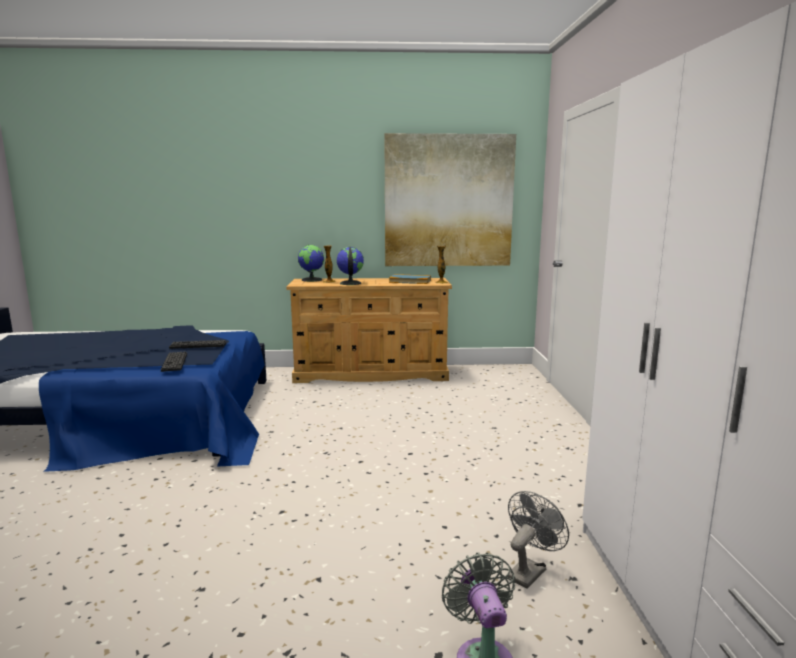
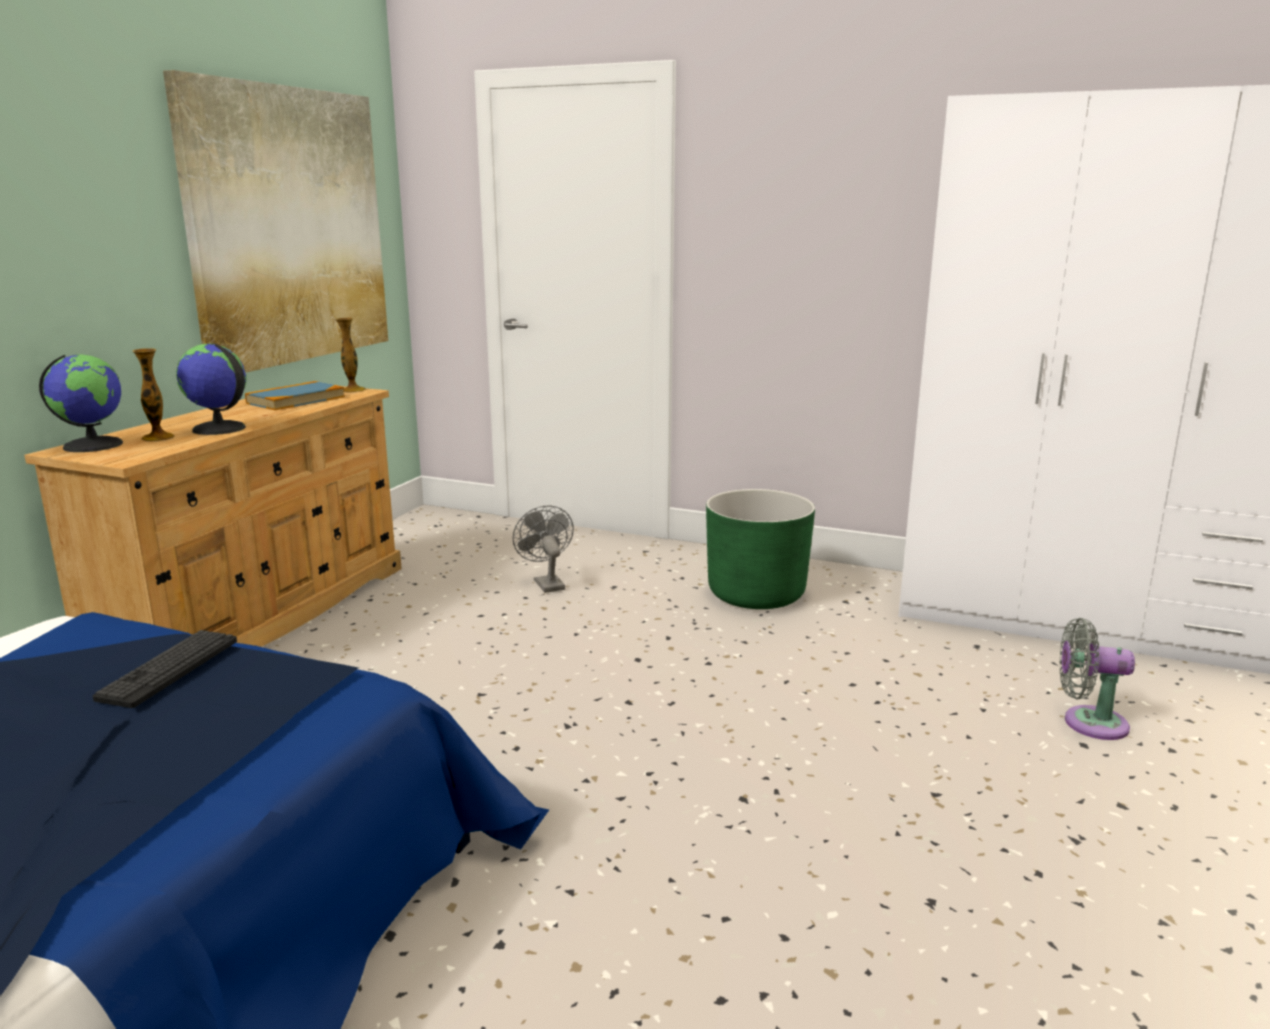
camera: 65 degrees left, 5 degrees up
(174, 362) = (279, 708): keyboard -> none
(529, 571) = (958, 662): grey fan -> grey fan (546, 583)
(543, 470) = (756, 594): none -> green planter

